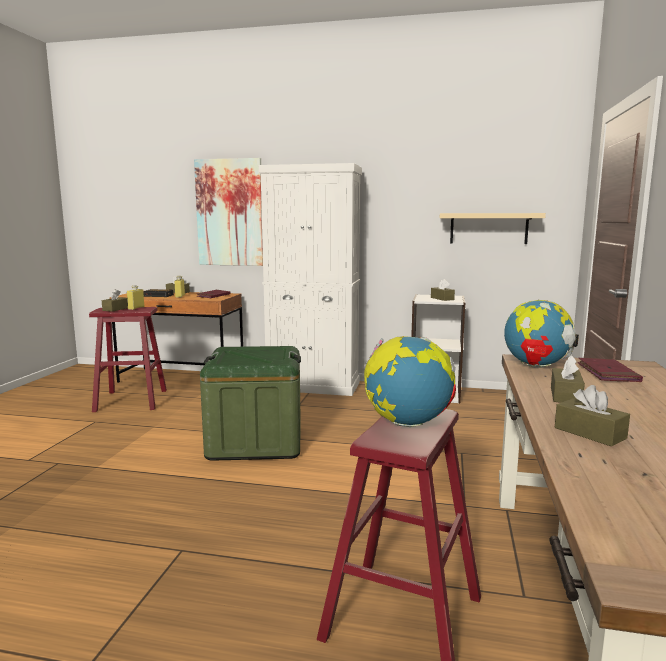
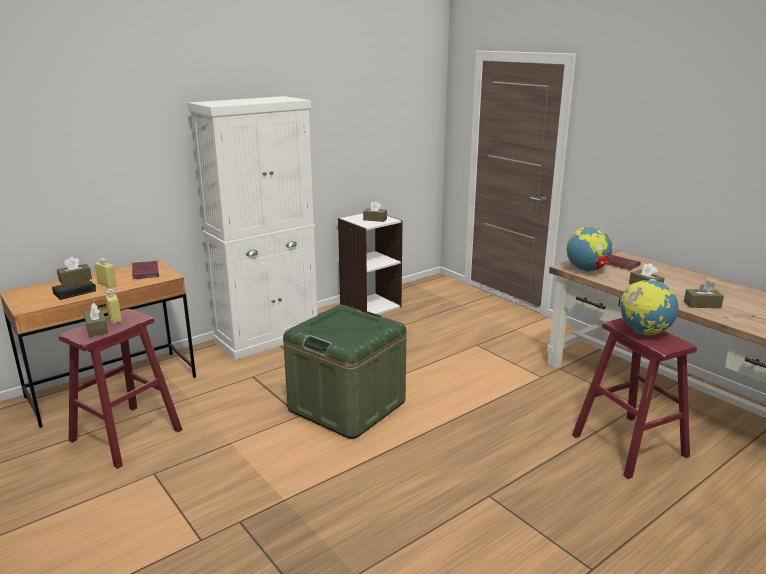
camera: 50 degrees left, 10 degrees up
(230, 213) = (129, 161): picture -> none
(488, 228) = (386, 146): beige shelf -> none

